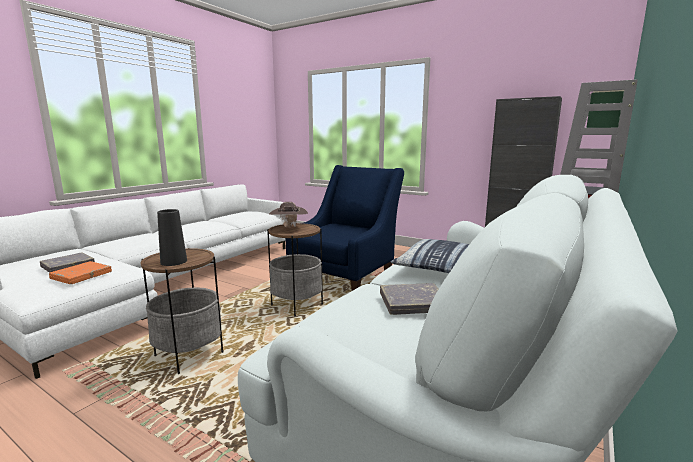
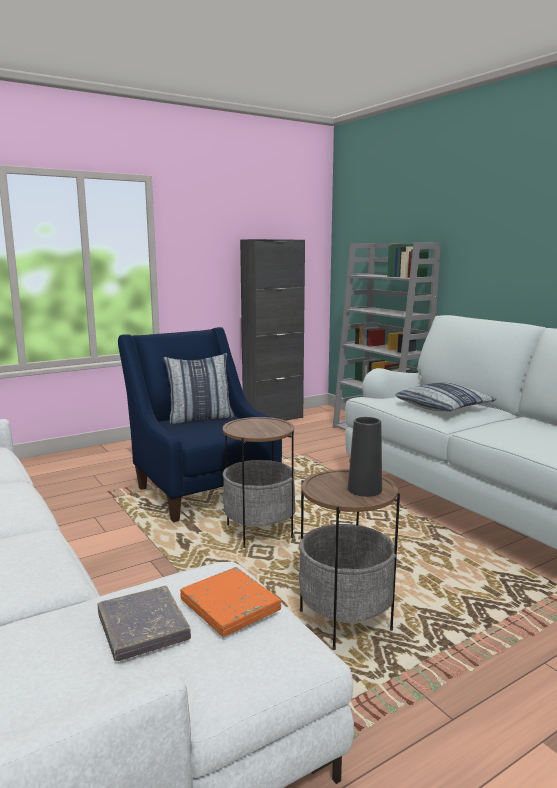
camera: 65 degrees left, 0 degrees up
(288, 228) = (247, 428): brown hat -> none
(351, 228) = (200, 418): none -> pillow
(413, 303) = (521, 425): grey book -> none

